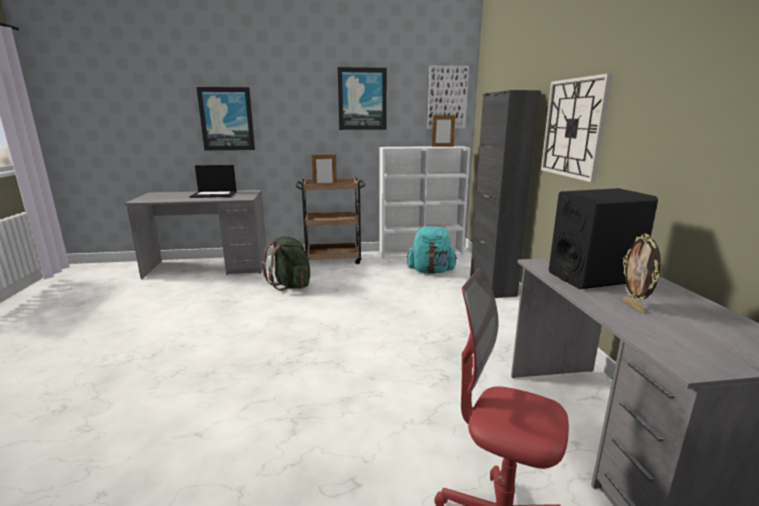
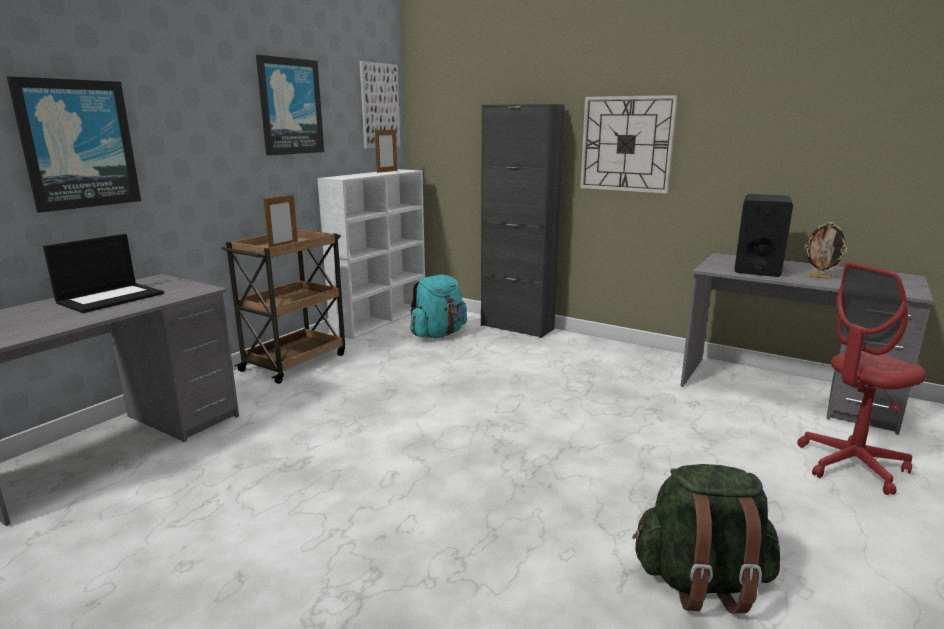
camera: 50 degrees left, 0 degrees up
(291, 285) = (324, 410): green backpack -> green backpack (701, 581)

